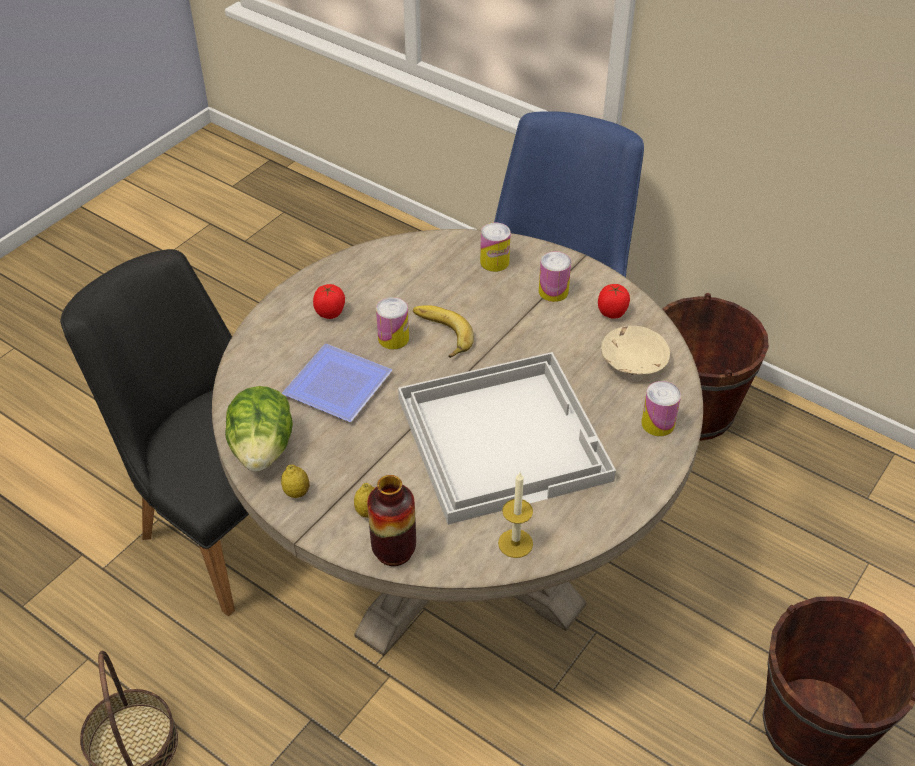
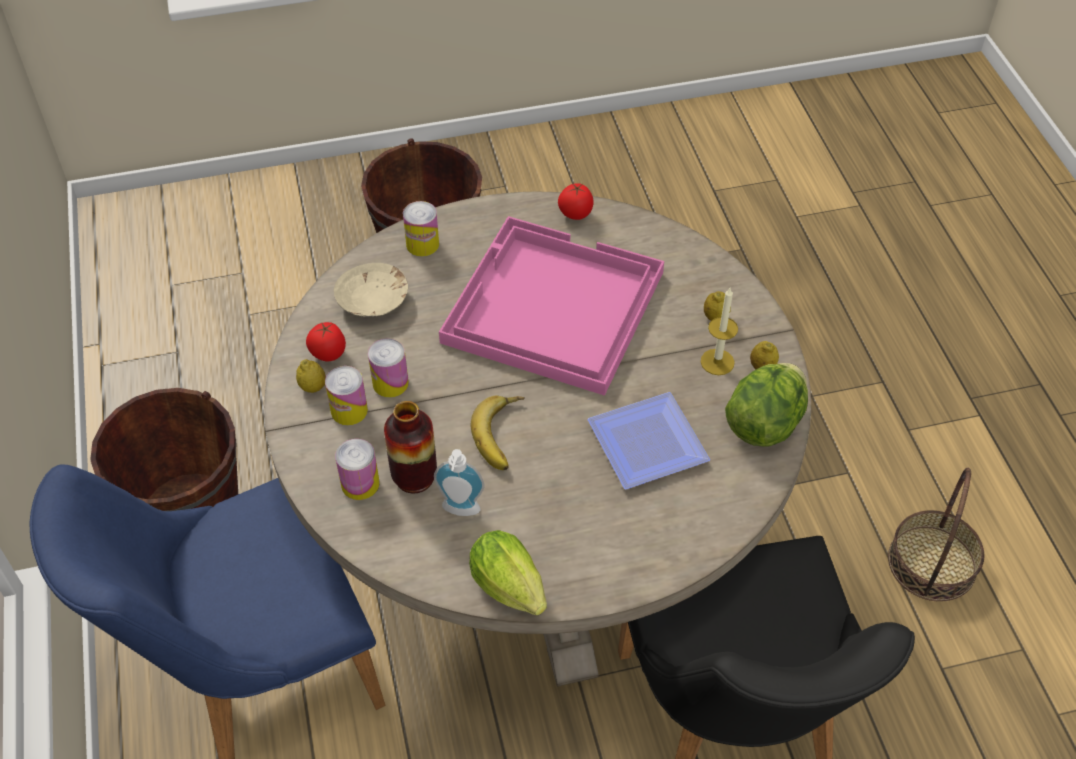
camera: 140 degrees left, 5 degrees up
(330, 313) = (584, 534): tomato -> tomato (575, 214)
(345, 265) = (512, 590): none -> lettuce
(393, 338) = (550, 460): can -> can (390, 383)
(394, 551) = (720, 279): vase -> vase (414, 477)
(419, 282) = (460, 511): none -> soap dispenser
(504, 437) = (551, 308): white tray -> pink tray
(515, 543) = (626, 232): candle -> candle (717, 362)
(593, 290) = (313, 387): none -> lemon

